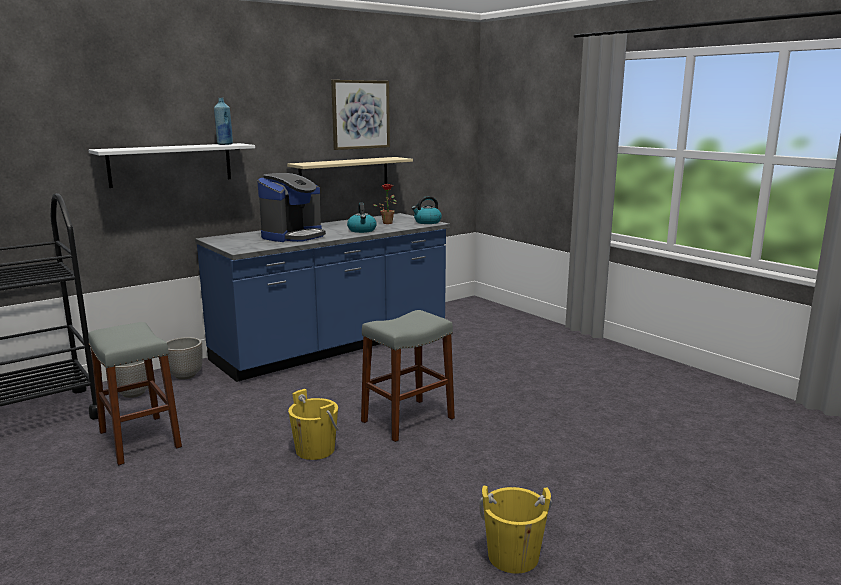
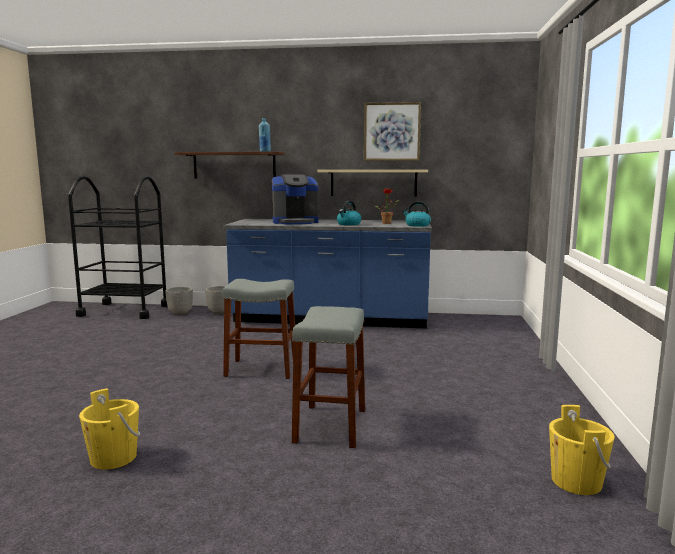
camera: 45 degrees right, 5 degrees down
(139, 439) = (132, 332): grey stool -> grey stool (330, 426)
(171, 164) = (234, 165): white shelf -> brown shelf
(315, 450) = (179, 364): yellow bucket -> yellow bucket (576, 482)

